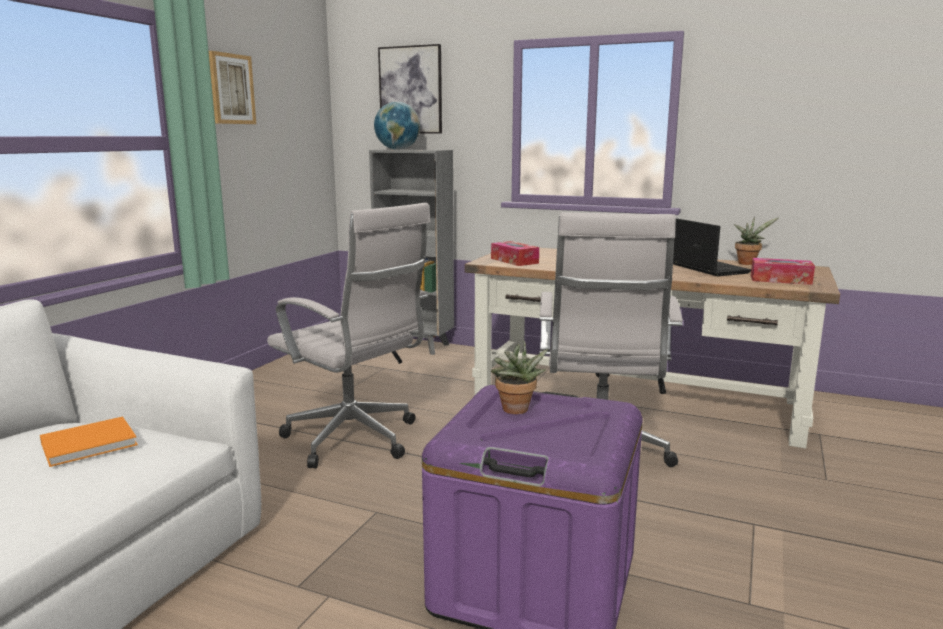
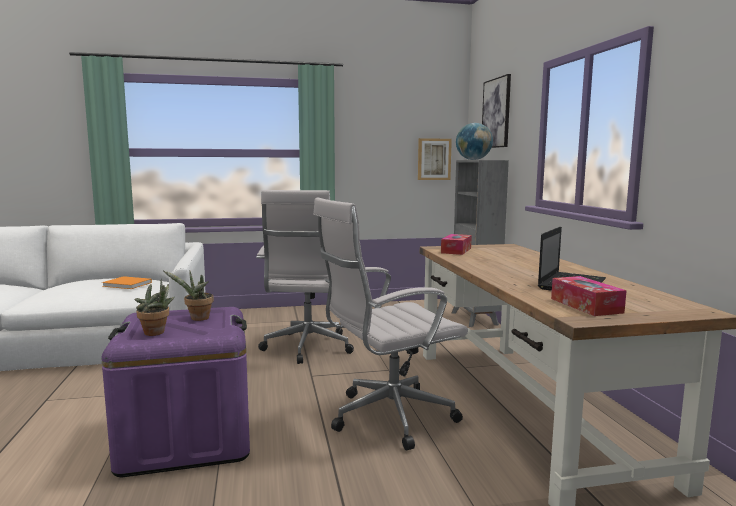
camera: 55 degrees right, 5 degrees down
(231, 89) = (363, 120): picture -> picture (434, 159)
(747, 263) = (646, 291): potted plant -> potted plant (157, 333)

